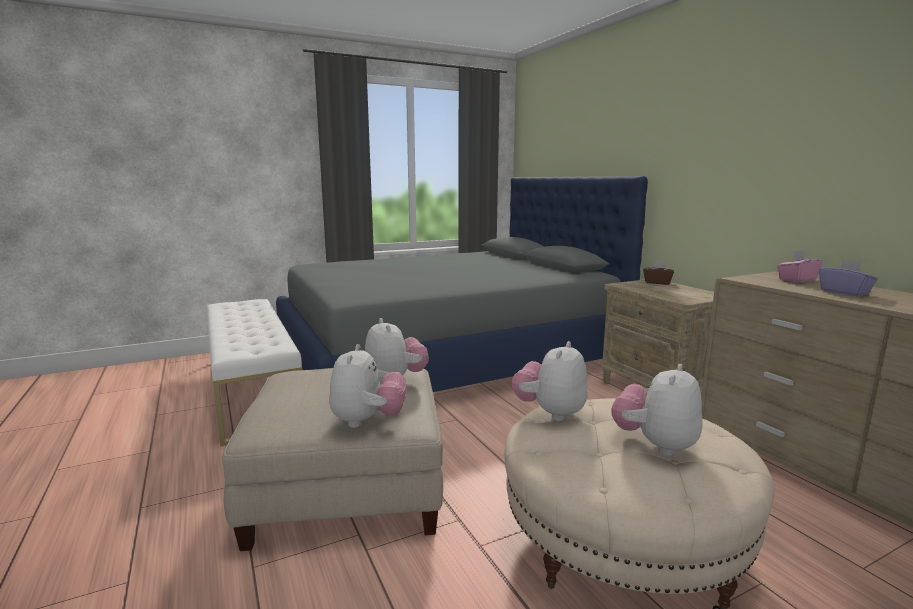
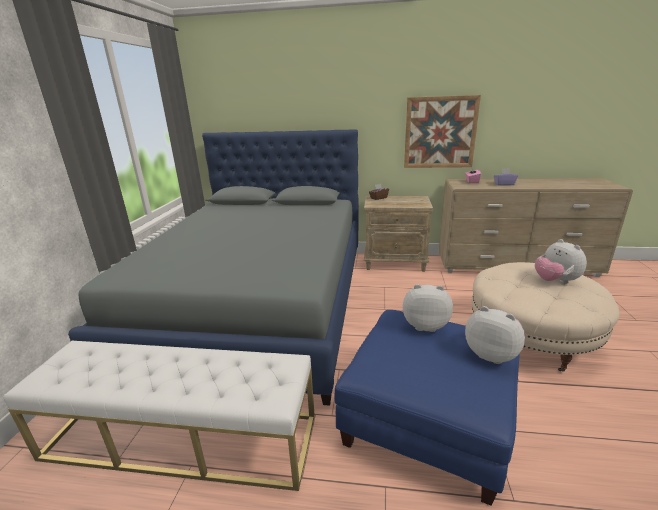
camera: 55 degrees left, 10 degrees up
(346, 486) = (427, 418): beige ottoman -> blue ottoman
(550, 413) = (504, 292): plush toy -> none
(769, 186) = (440, 132): none -> picture

